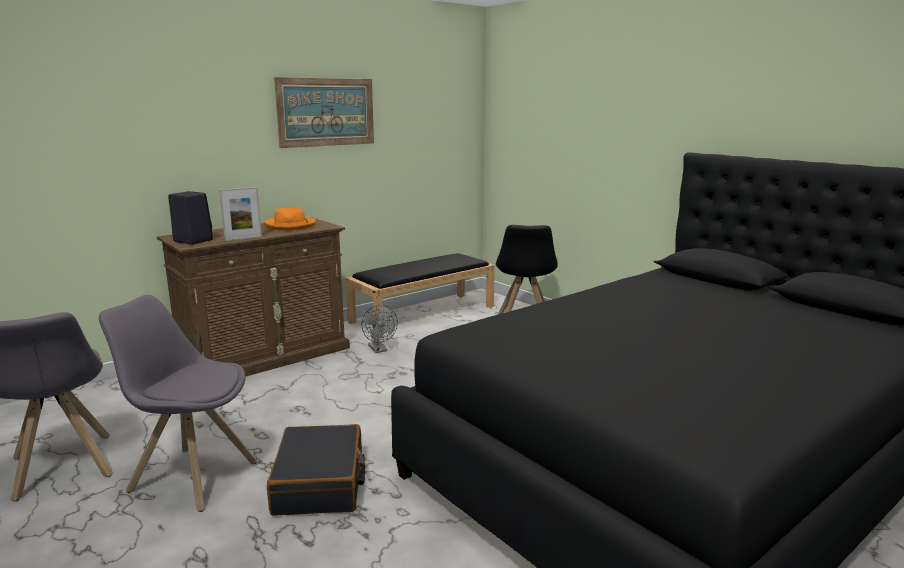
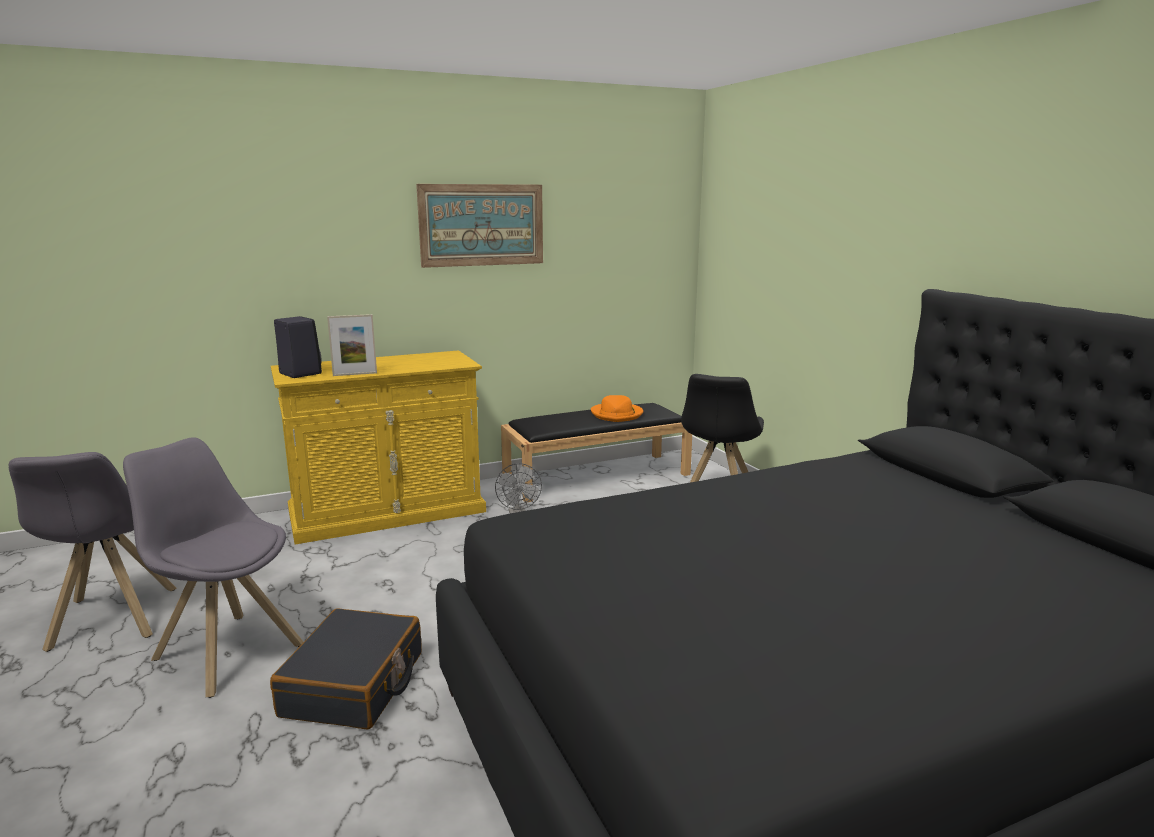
camera: 15 degrees right, 0 degrees up
(264, 356) = (387, 511): brown dresser -> yellow dresser
(291, 225) = (423, 360): orange hat -> orange hat (617, 414)

